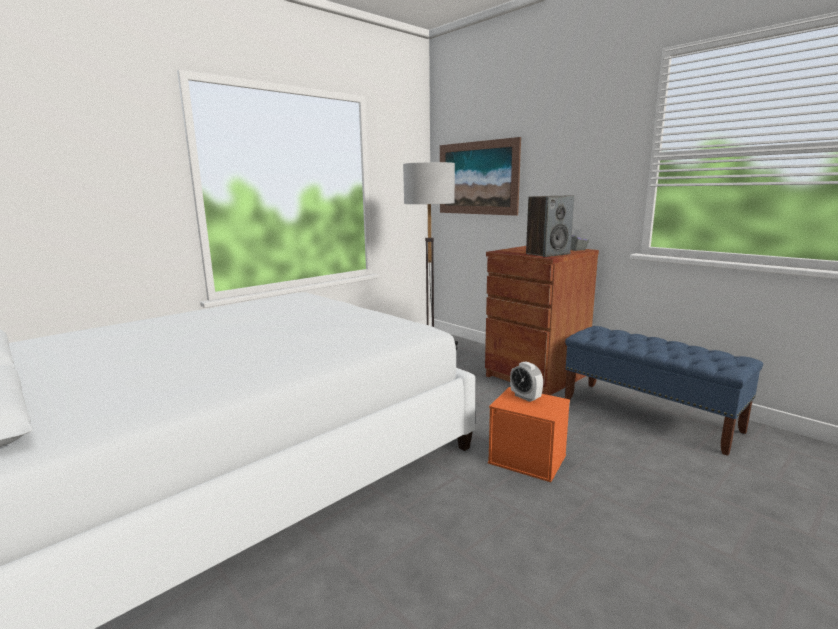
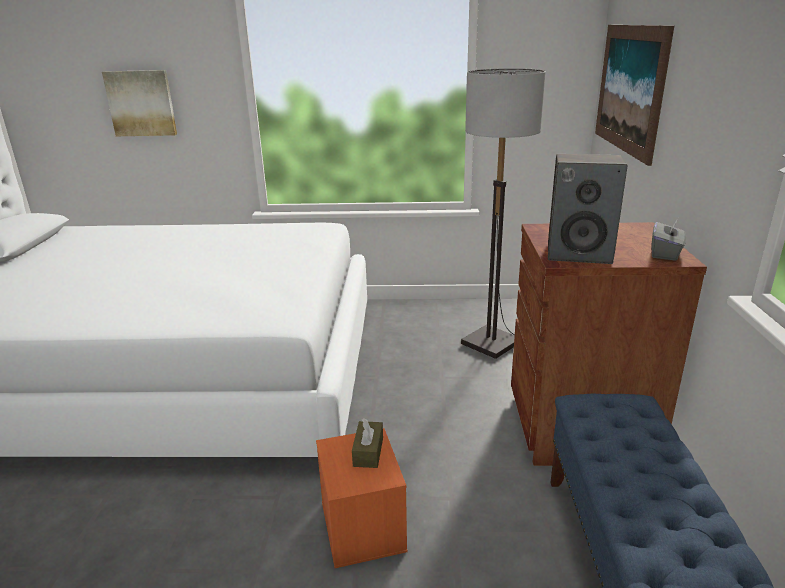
camera: 45 degrees right, 10 degrees up
(69, 196) = (141, 103): none -> picture
(525, 397) = (368, 452): alarm clock -> brown tissue box

